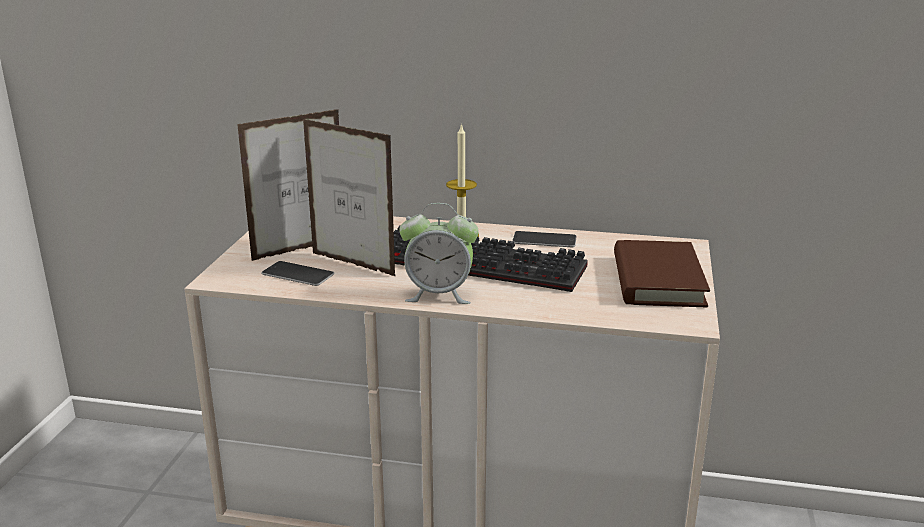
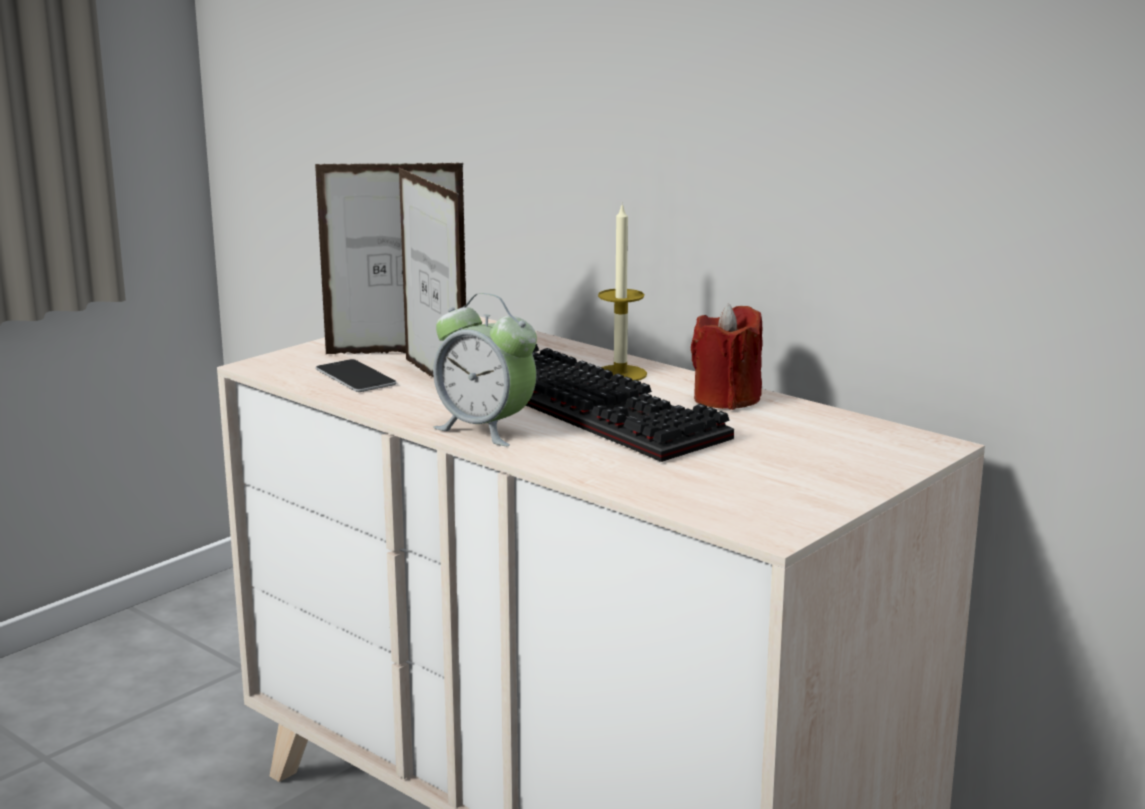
camera: 30 degrees right, 5 degrees down
(544, 240) = (726, 399): phone -> red candle
(657, 280) = (811, 474): brown book -> none

